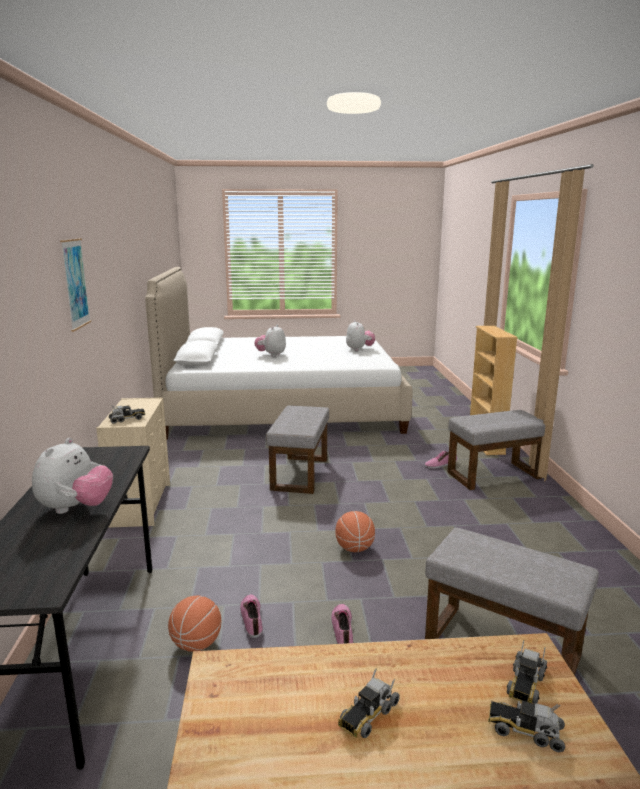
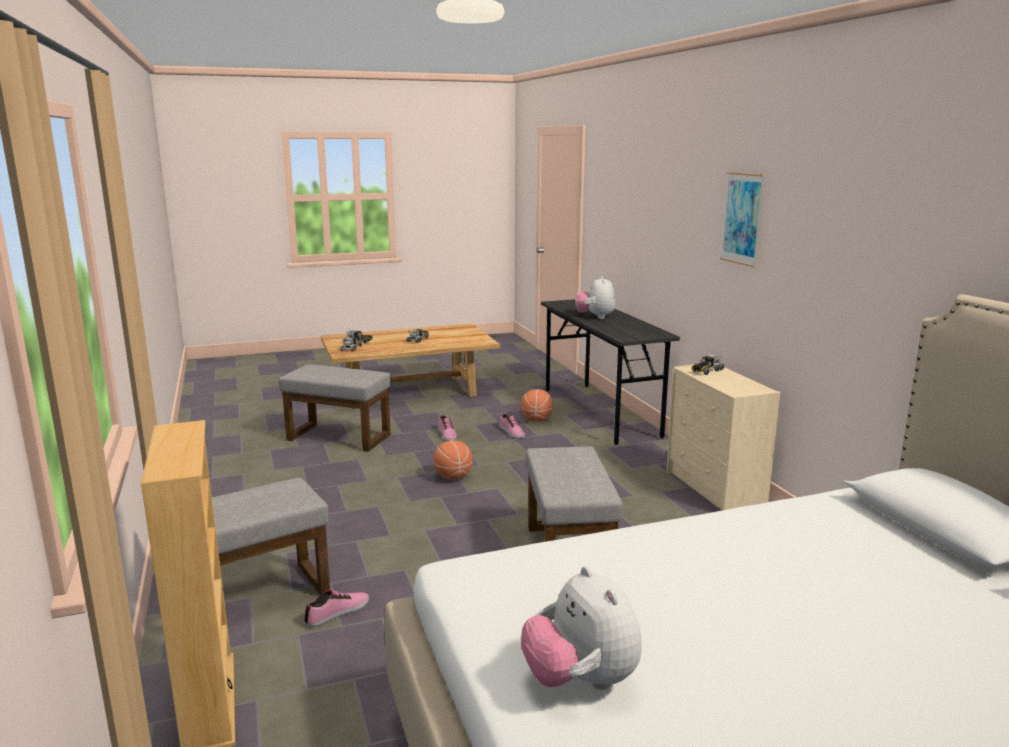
camera: 165 degrees right, 0 degrees up
(271, 355) = (807, 578): plush toy -> none

